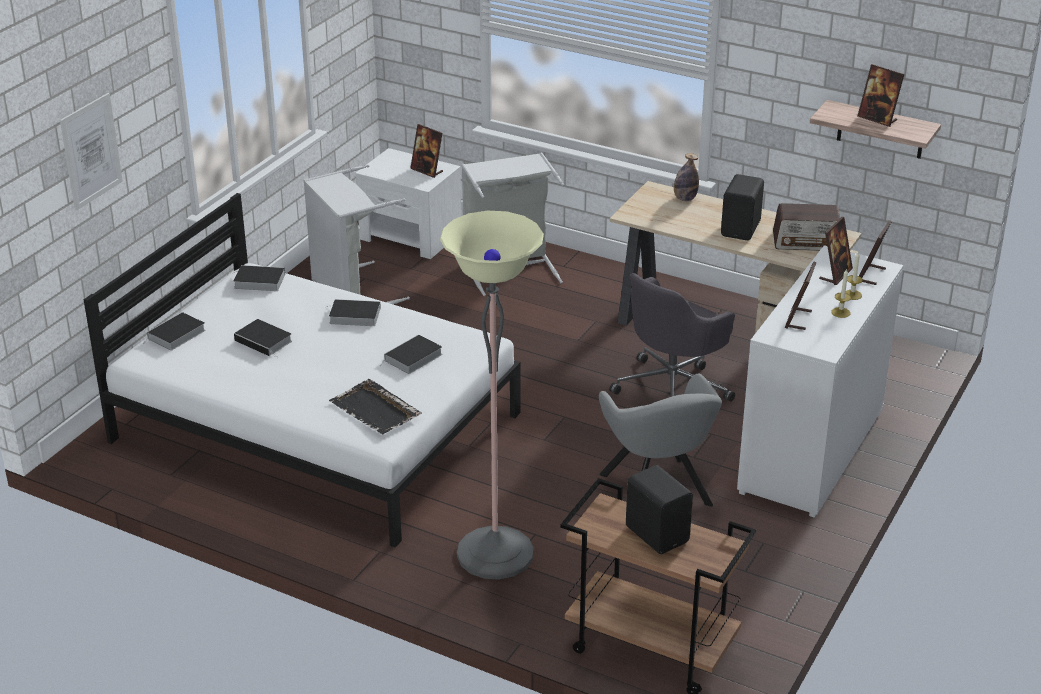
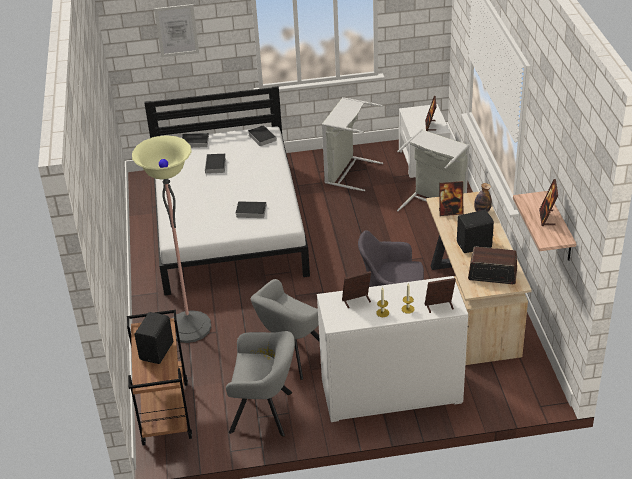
camera: 55 degrees right, 5 degrees up
(353, 316) = (265, 177): book -> none
(376, 410) = (195, 224): black tray -> none
(743, 561) = (265, 412): none -> grey armchair
(807, 242) = (492, 274): radio -> radio turned 135 degrees clockwise
(835, 274) = (424, 293): picture frame -> picture frame (450, 212)

